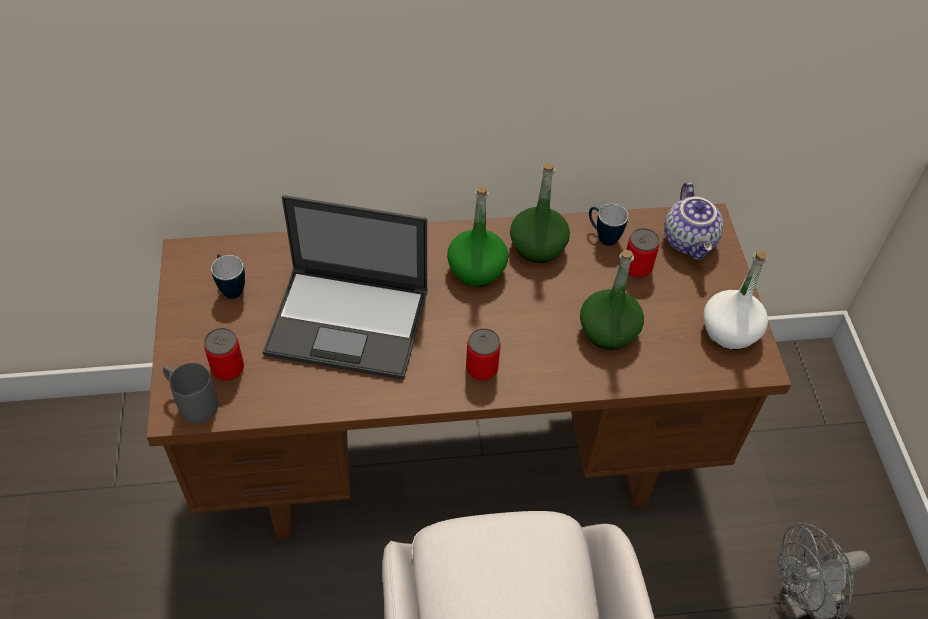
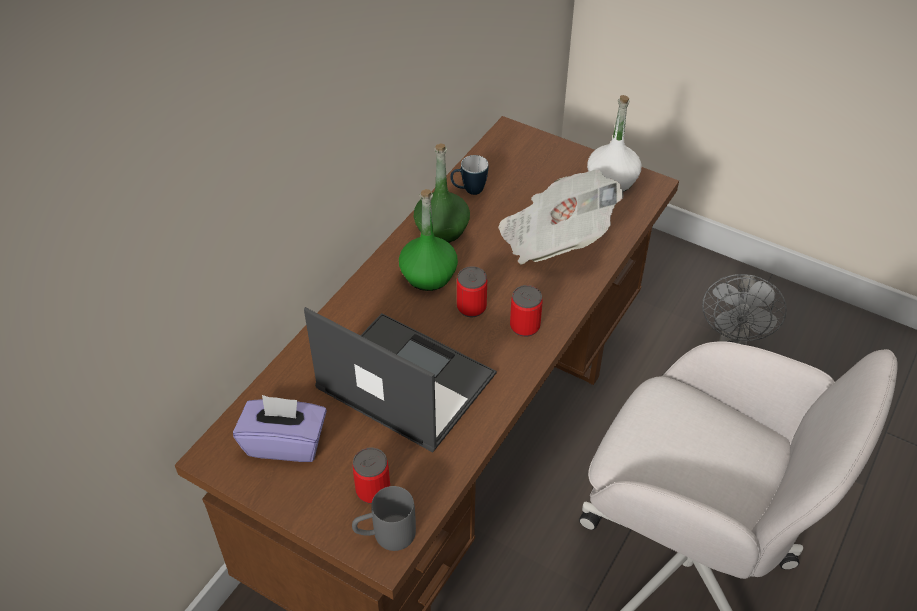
camera: 50 degrees left, 5 degrees down
(230, 288) = (285, 443): mug -> purple tissue box
(350, 322) = (403, 381): laptop -> laptop turned 105 degrees counterclockwise
(608, 331) = (555, 239): green bottle -> newspaper
(637, 268) = (514, 191): can -> can (471, 307)
(690, 241) = (518, 151): teapot -> none

